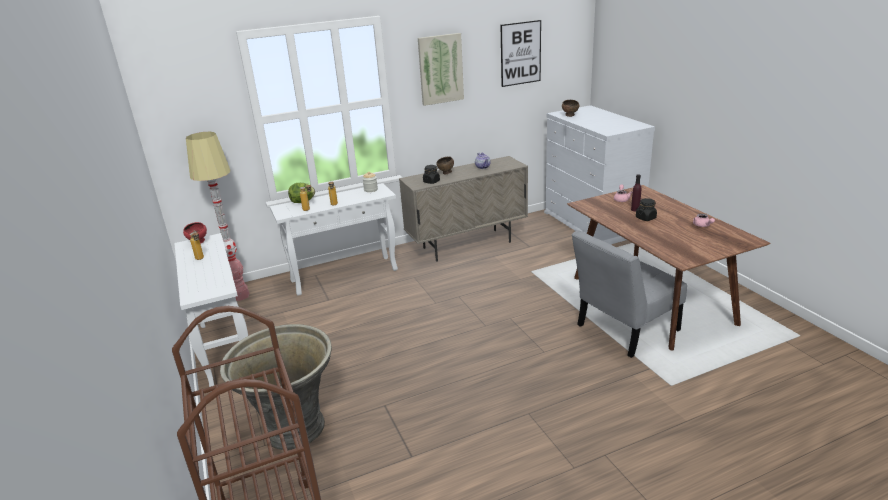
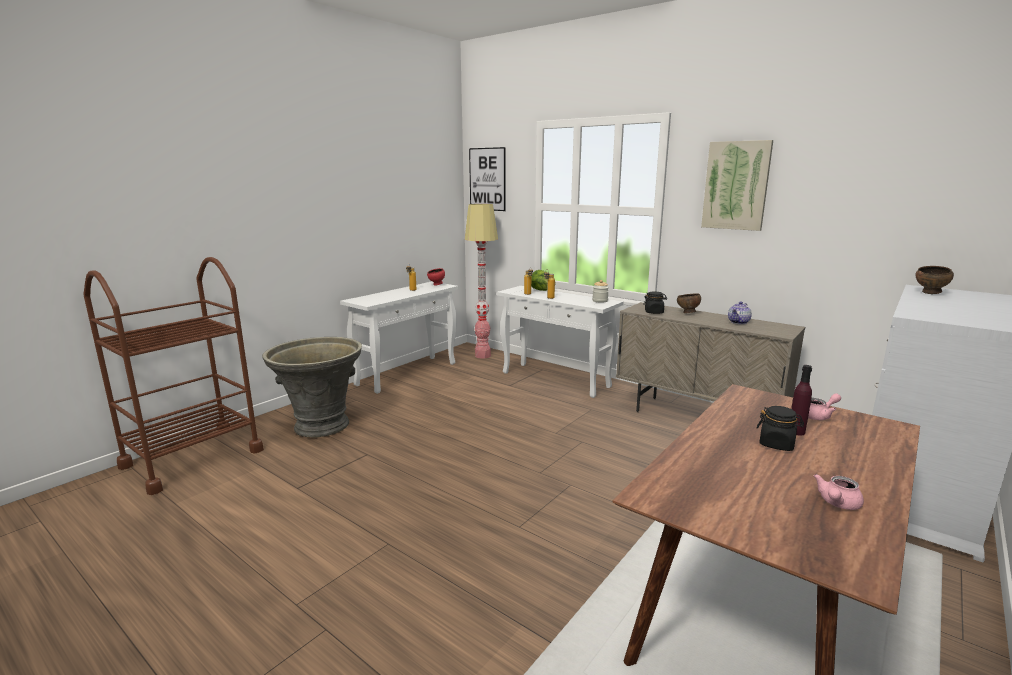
camera: 60 degrees right, 10 degrees down
(520, 53) = (879, 181): picture -> picture (487, 179)
(623, 330) = (635, 591): grey chair -> none

